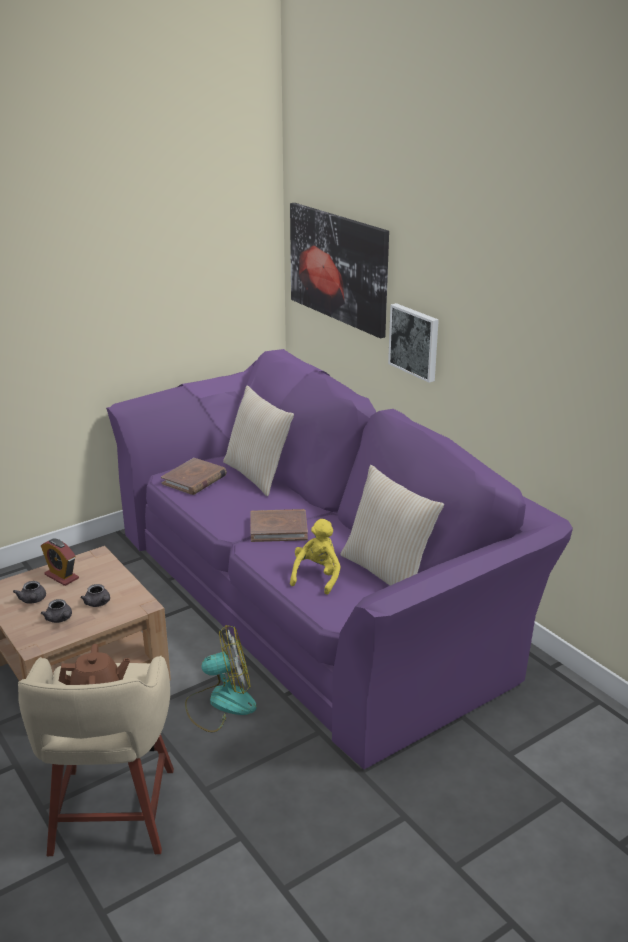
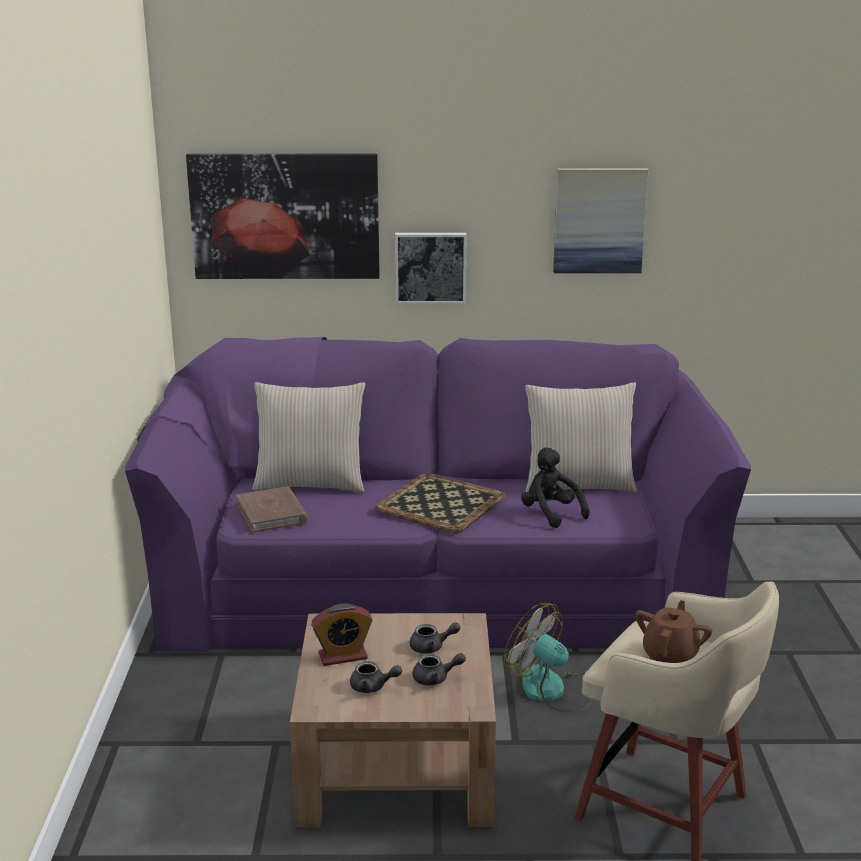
camera: 55 degrees left, 5 degrees down
(221, 703) = (553, 690): fan -> fan turned 75 degrees counterclockwise
(278, 528) = (442, 503): brown book -> tray
(317, 576) = (550, 513): yellow plush toy -> black plush toy
(532, 343) = (599, 220): none -> picture

